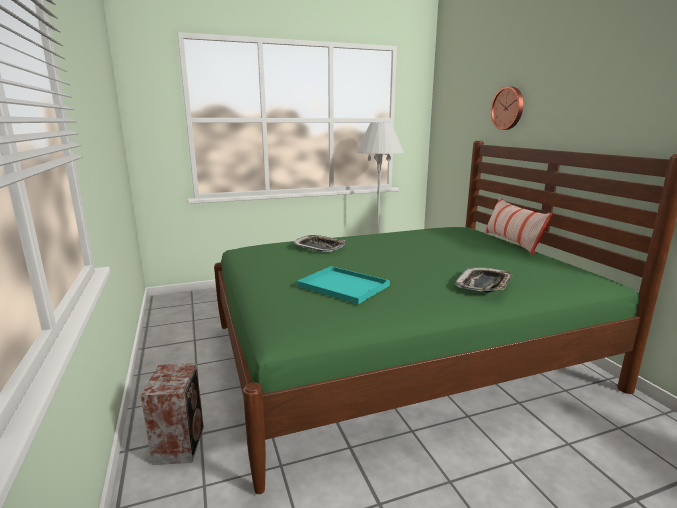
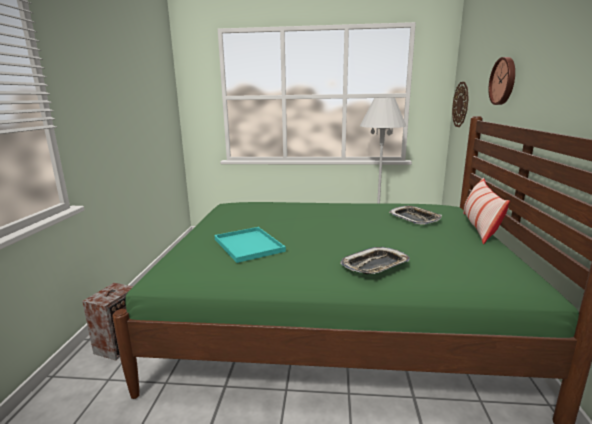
camera: 25 degrees right, 0 degrees up
(319, 247) = (280, 209): tray -> tray (414, 218)
(445, 130) = (460, 104): none -> wall clock

